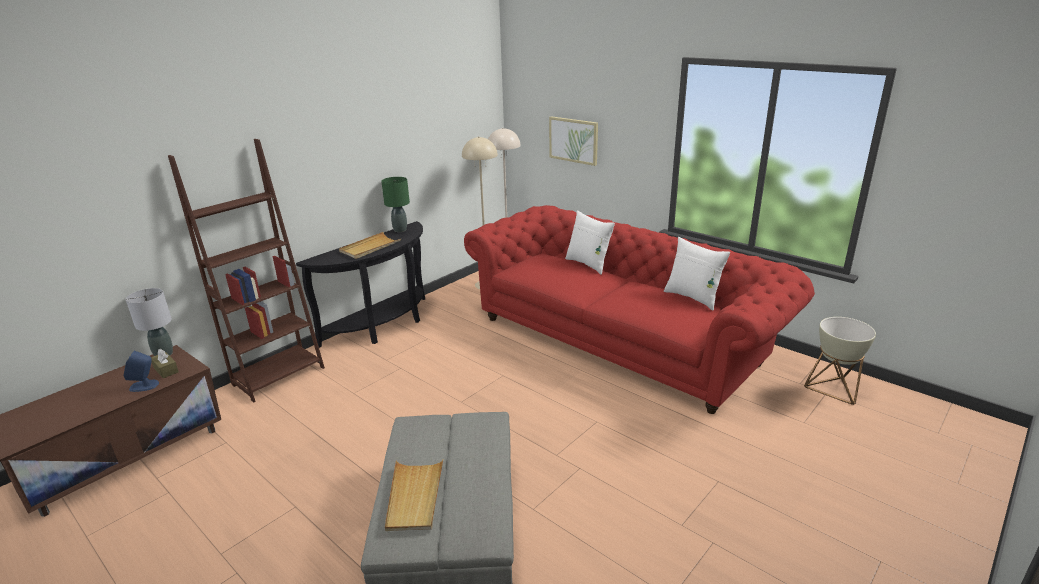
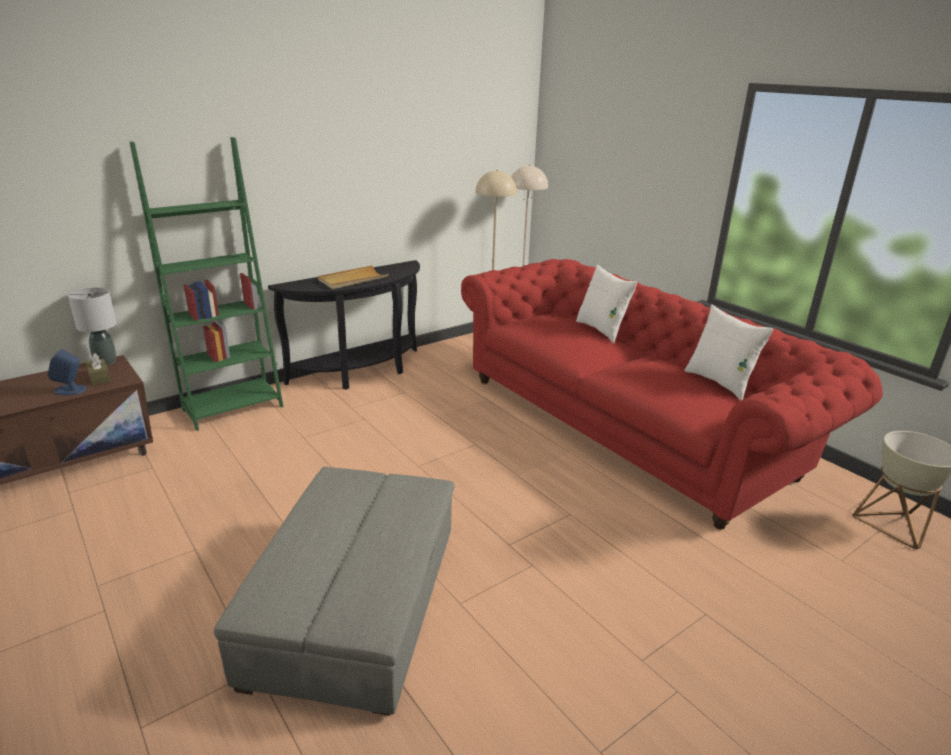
camera: 10 degrees right, 0 degrees up
(278, 376) = (233, 408): brown bookcase -> green bookcase
(400, 230) = (393, 266): green table lamp -> none
(414, 497) = (305, 560): beige tray -> none
(573, 140) = (609, 185): picture -> none

